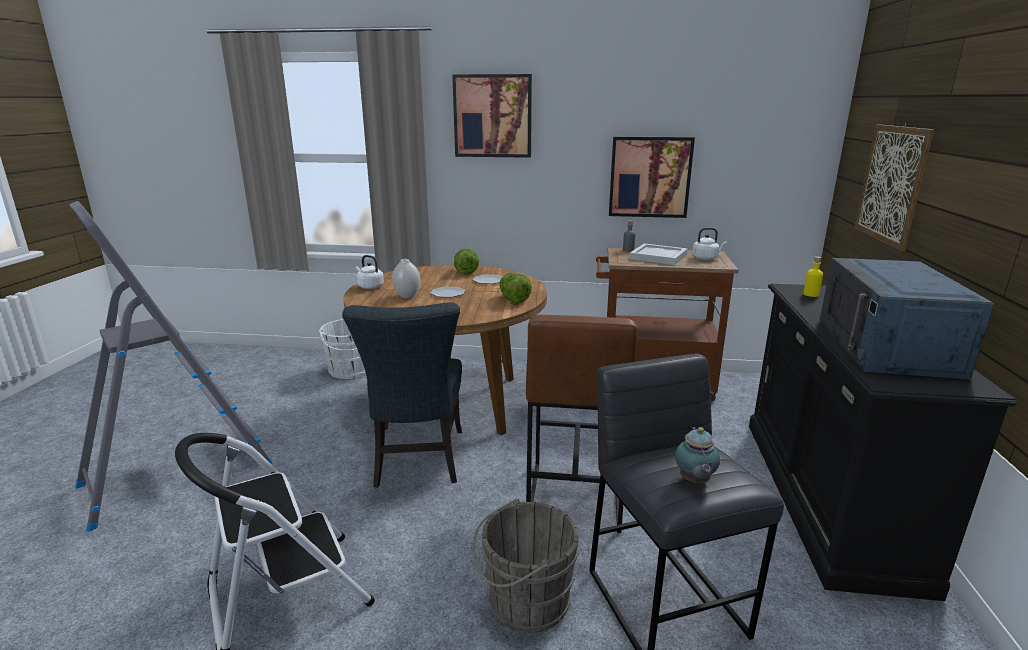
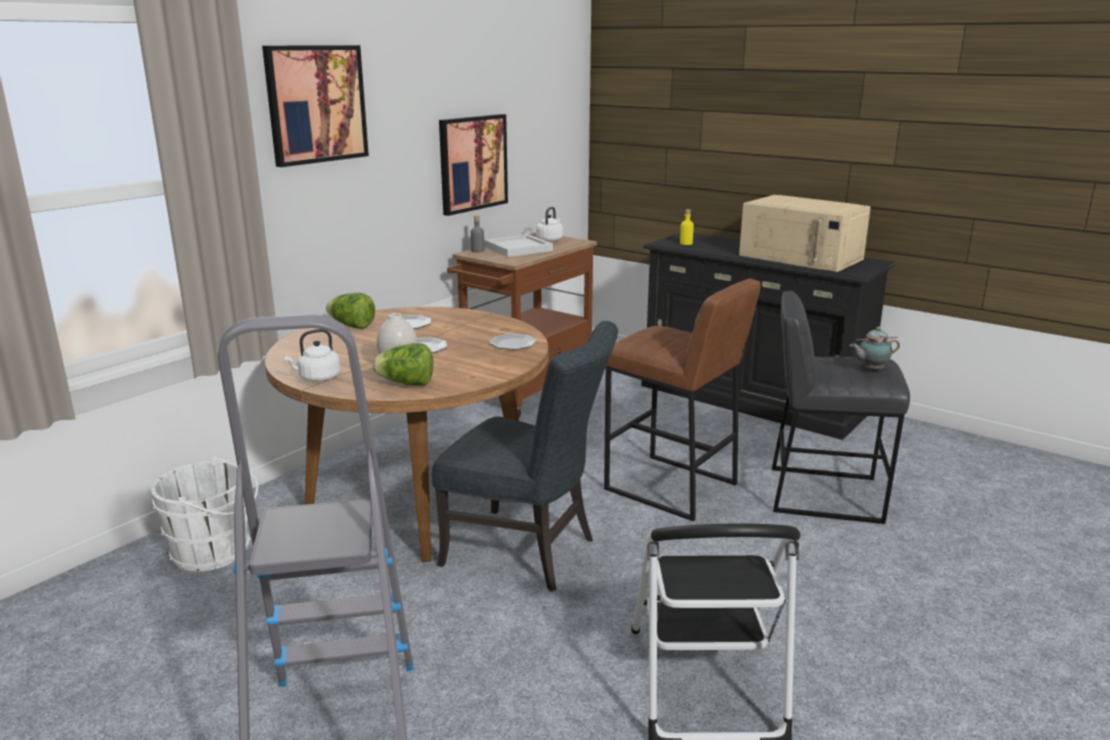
camera: 60 degrees left, 0 degrees up
(485, 311) = (513, 344): none -> plate
(513, 299) = (495, 328): lettuce -> lettuce (406, 384)
(523, 602) = (792, 551): grey bucket -> none
(694, 481) = (870, 369): teapot -> teapot turned 135 degrees clockwise
(887, 346) = (802, 257): blue microwave -> beige microwave
(892, 183) = (690, 140): picture -> none

